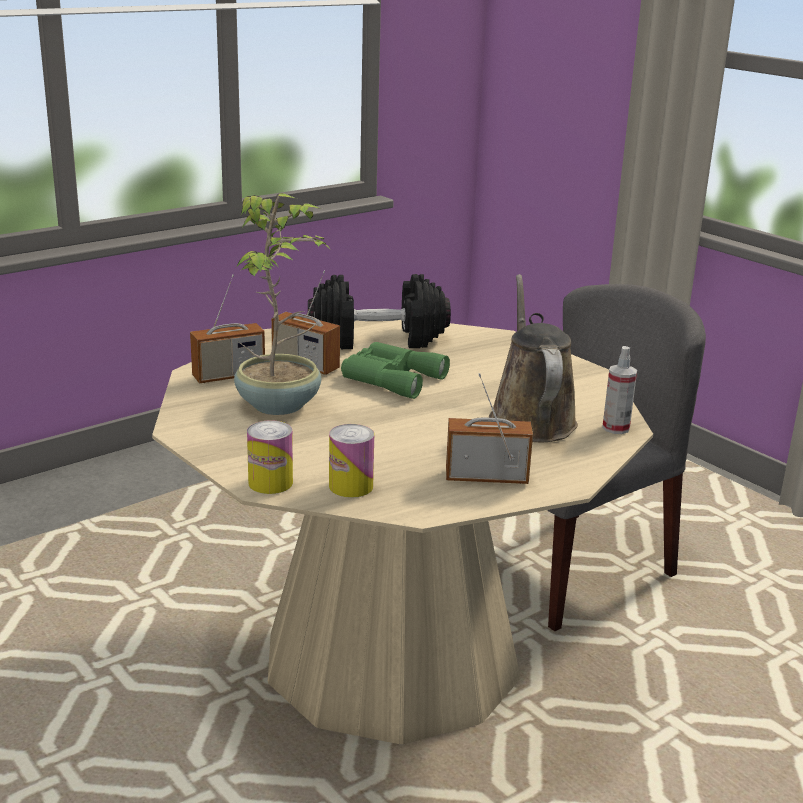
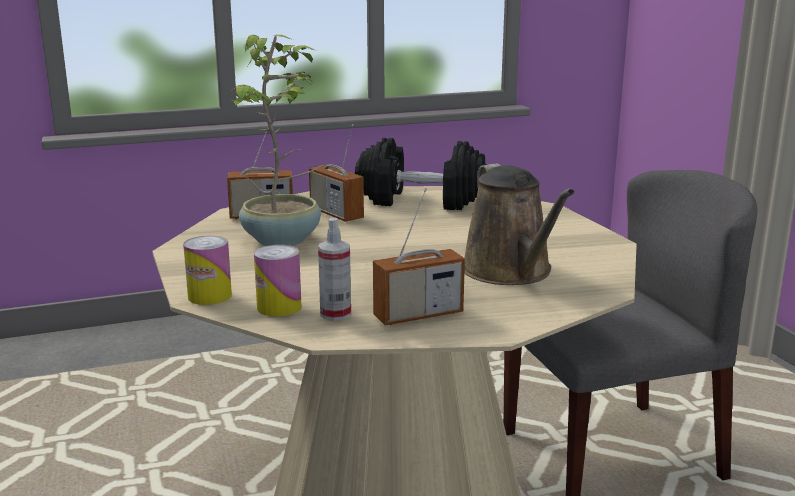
camera: 20 degrees right, 5 degrees down
(390, 377) = (403, 229): green binoculars -> none
(486, 477) = (418, 315): radio -> radio turned 135 degrees clockwise
(530, 418) = (510, 272): brown watering can -> brown watering can turned 150 degrees clockwise
(616, 428) = (595, 289): spray bottle -> spray bottle (335, 314)

